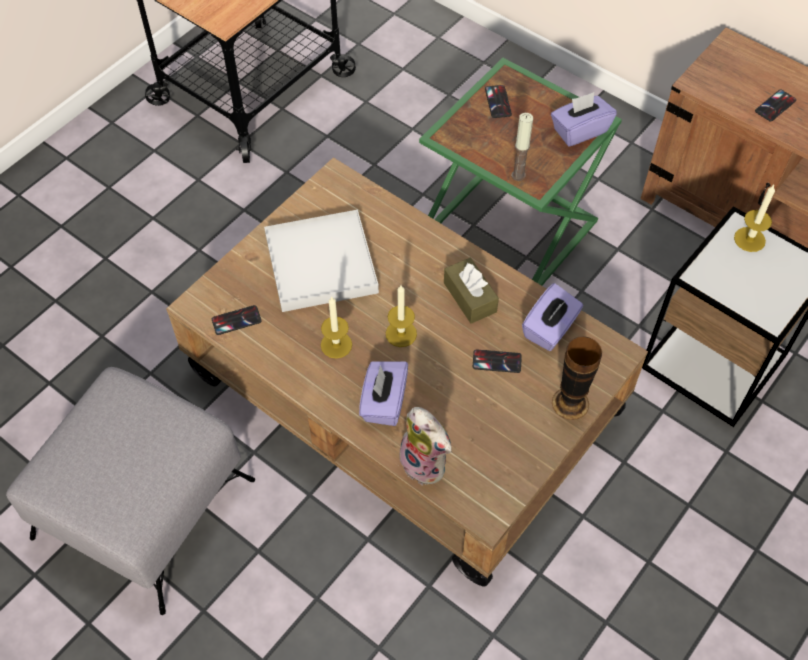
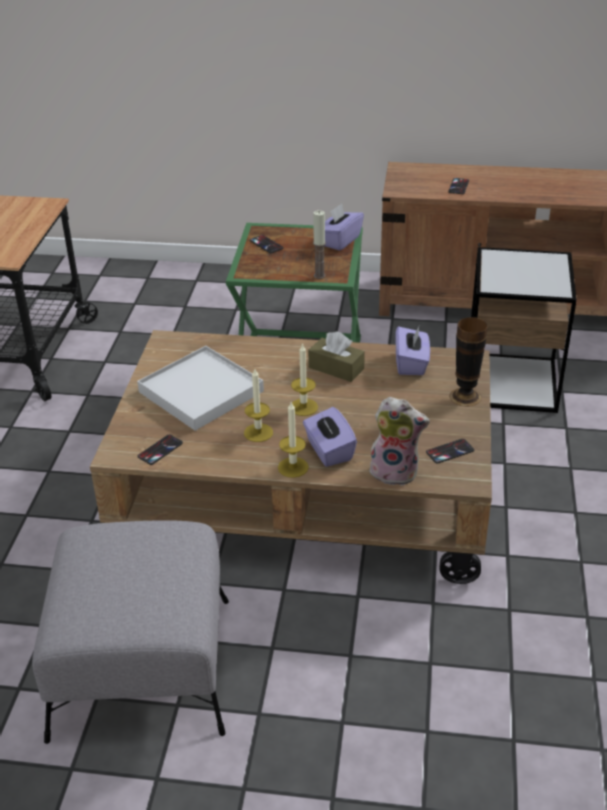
camera: 30 degrees left, 20 degrees down
(497, 361) = (391, 395): phone -> phone (450, 451)
(749, 239) = (505, 258): candle -> candle (293, 467)

